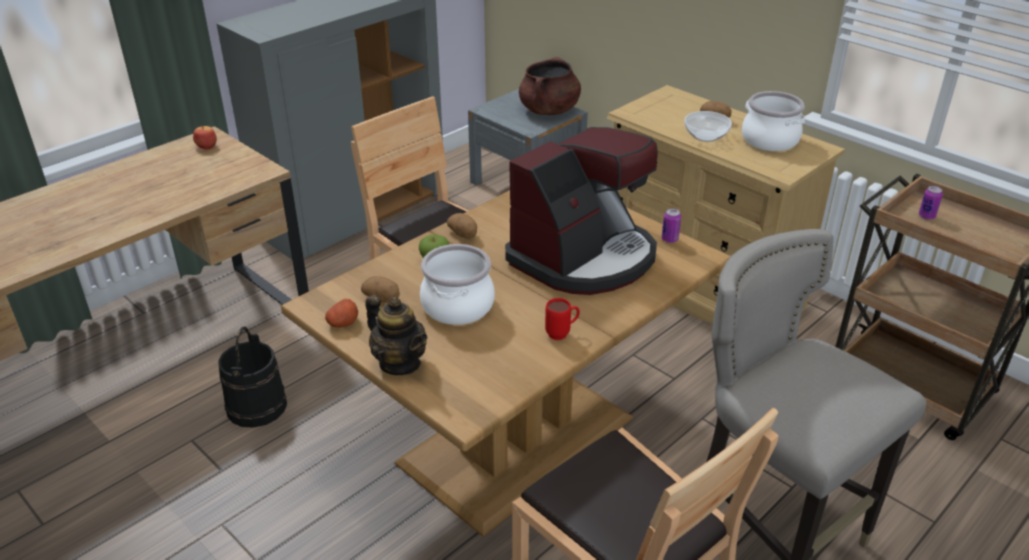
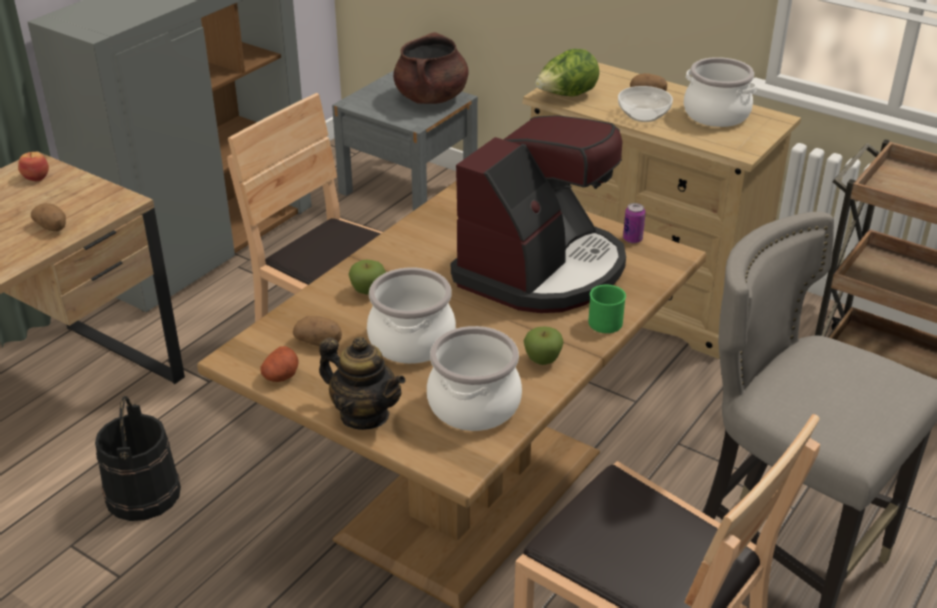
camera: 10 degrees left, 0 degrees up
(464, 234) = (393, 256): potato -> potato (52, 227)
(492, 365) = (473, 405): none -> cooking pot
(562, 334) = (542, 360): red mug -> apple
(628, 305) = (607, 320): none -> green mug
(644, 115) = (566, 96): none -> lettuce
(926, 216) = (905, 186): can -> none

